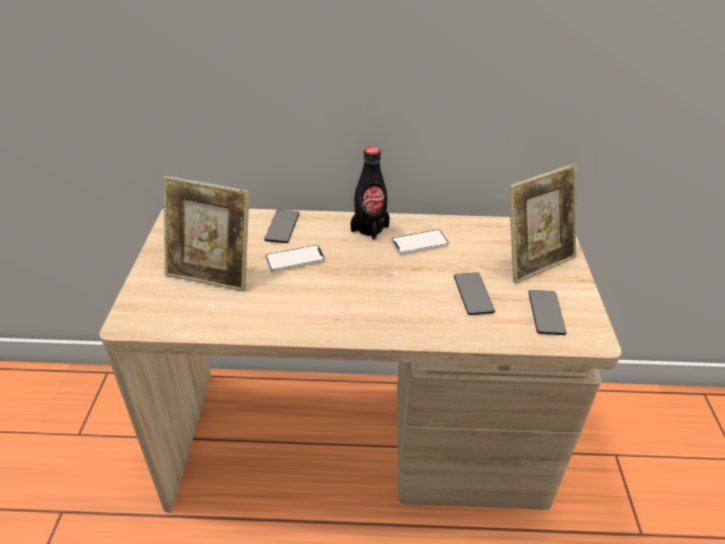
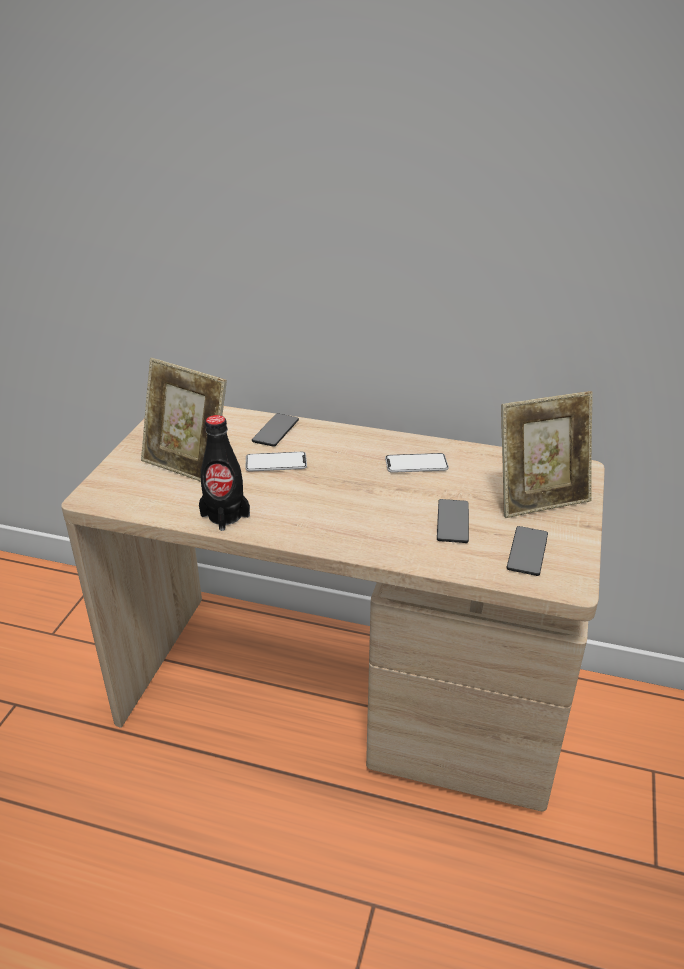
camera: 15 degrees right, 5 degrees down
(370, 228) = (368, 443): black bottle -> black bottle (225, 515)

